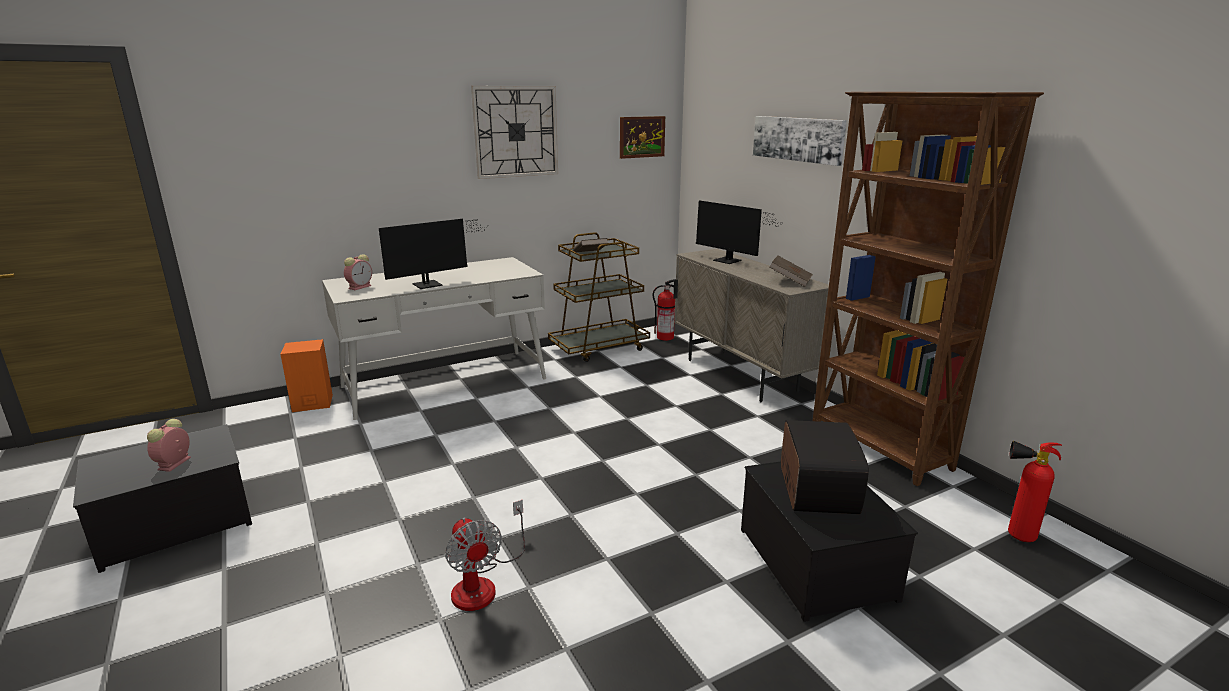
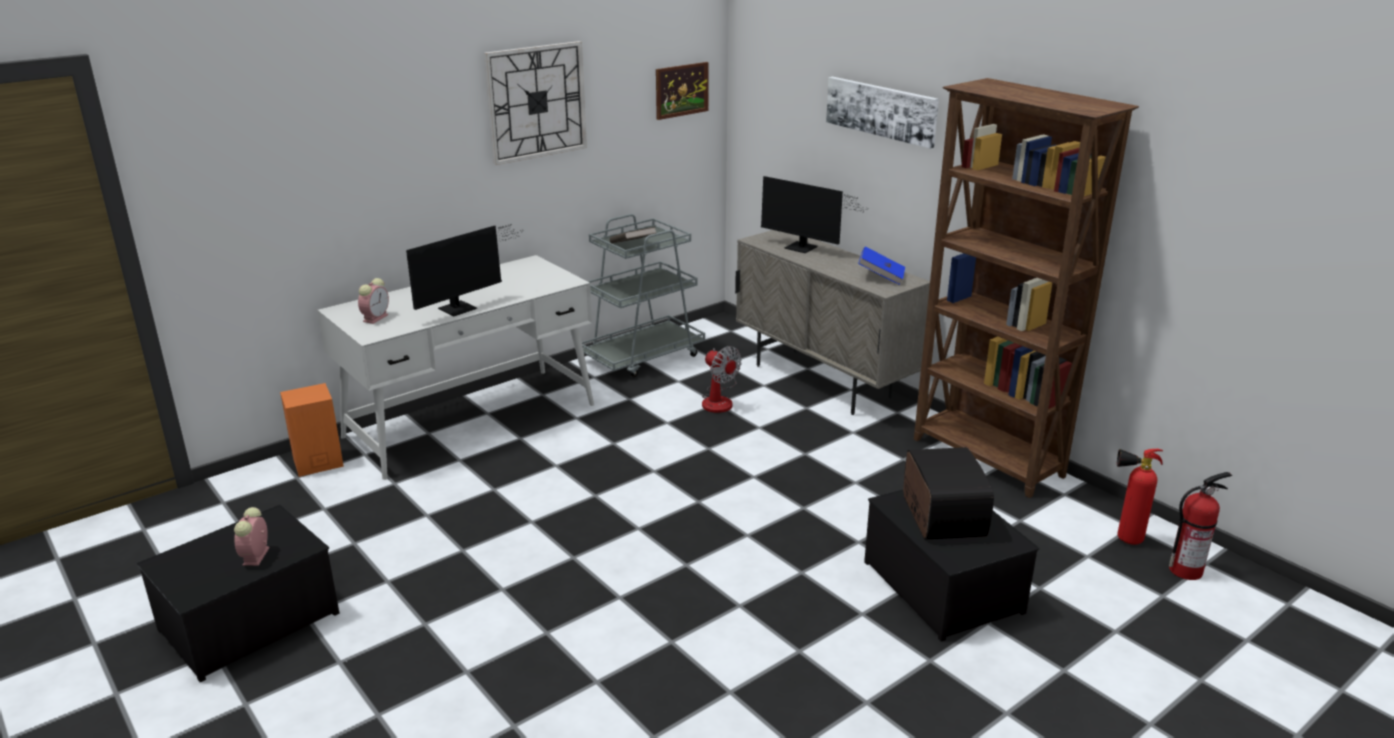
camera: 10 degrees left, 5 degrees up
(483, 583) = (623, 644): fan -> fan (719, 399)
(599, 348) = (643, 356): brown cart -> grey cart
(665, 337) = (720, 335): fire extinguisher -> fire extinguisher (1186, 570)
(790, 281) = (881, 277): brown book -> blue book

